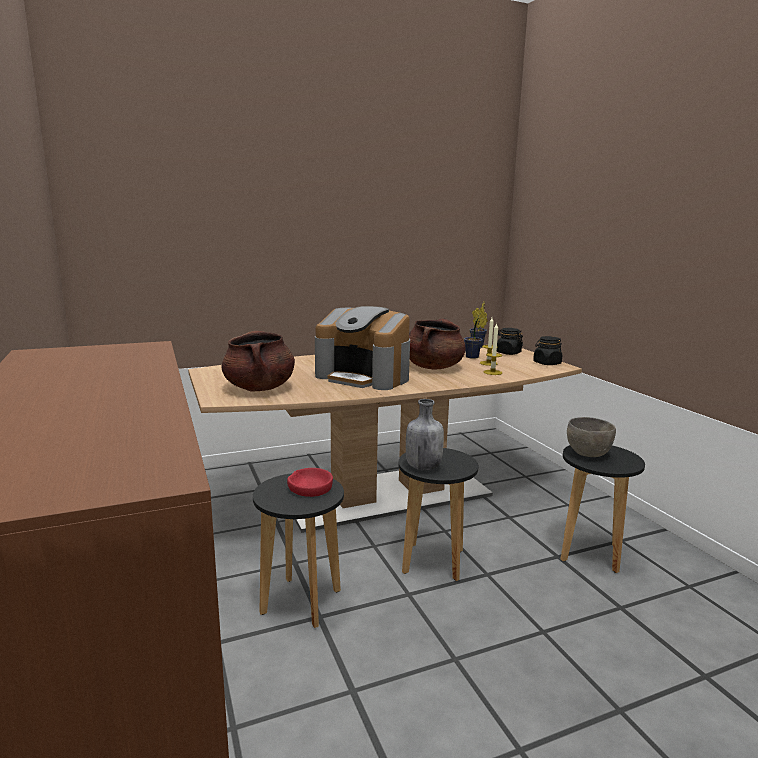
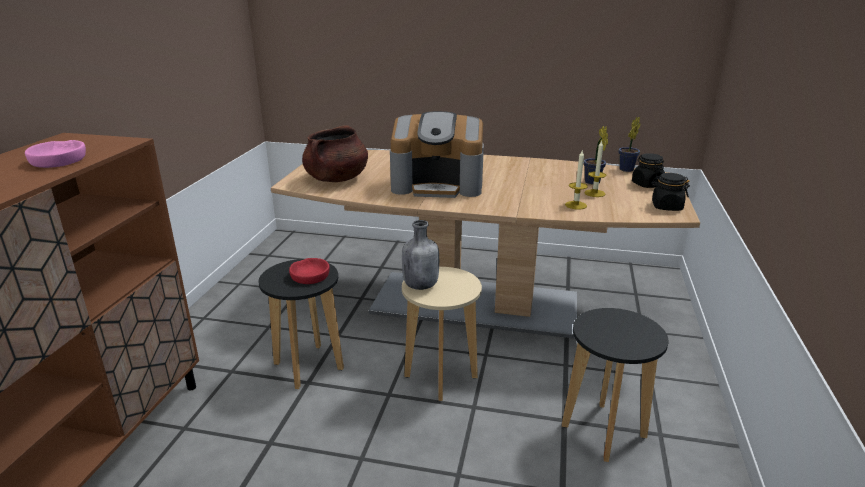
camera: 35 degrees right, 10 degrees up
(117, 370) = (59, 160): none -> pink bowl
(364, 377) = (438, 185): coffee machine -> coffee machine turned 60 degrees counterclockwise
(433, 367) = (525, 187): brown cooking pot -> none
(433, 562) = (440, 377): black stool -> beige stool
(588, 454) = (606, 323): grey bowl -> none

